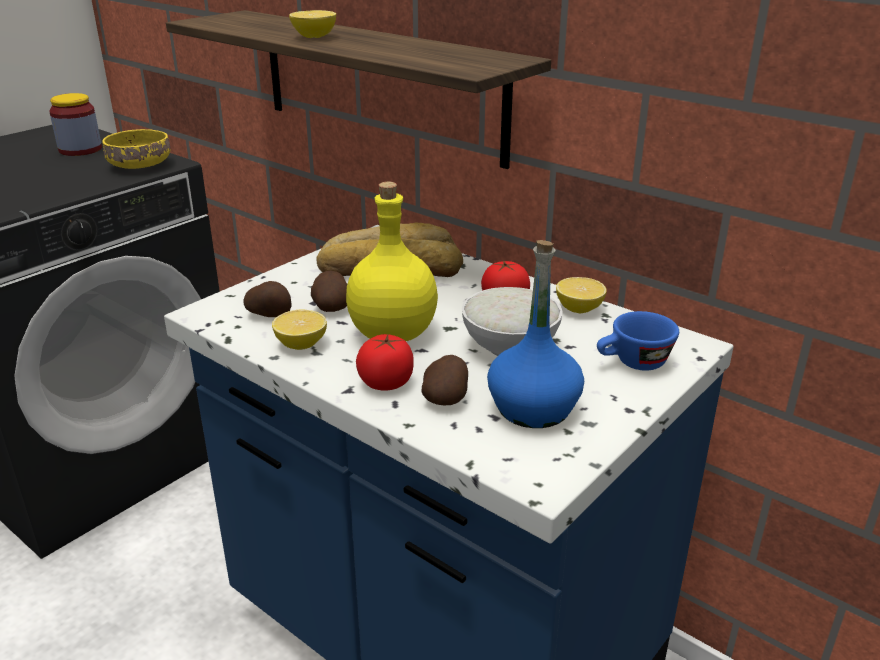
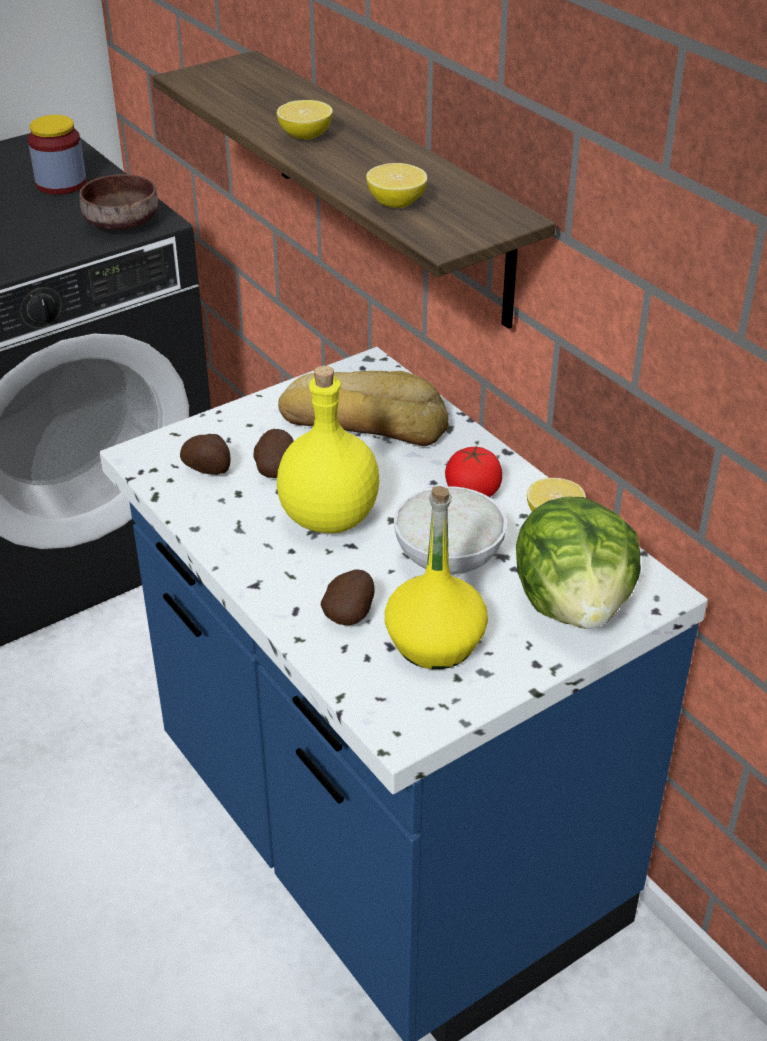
camera: 15 degrees right, 10 degrees up
(140, 165) = (122, 221): yellow bowl -> brown bowl
(301, 344) = (227, 516): lemon -> lemon (396, 203)
(386, 382) = (296, 582): tomato -> none
(533, 408) = (435, 643): blue bottle -> yellow bottle
(633, 363) = (574, 605): blue cup -> lettuce

